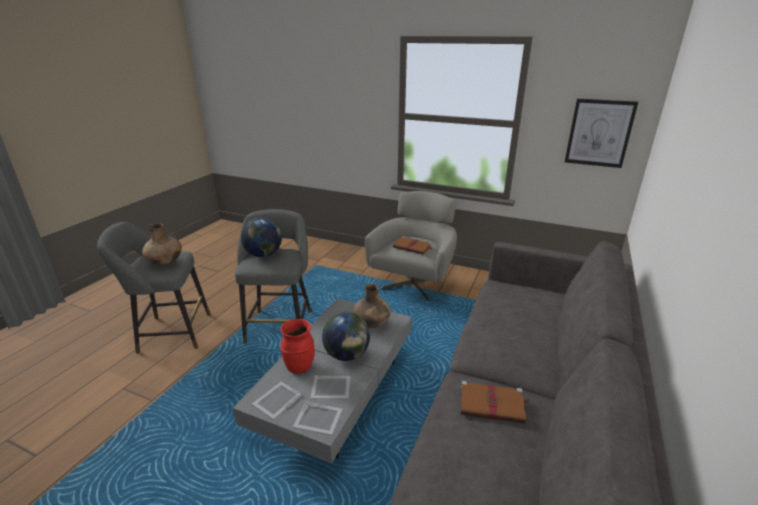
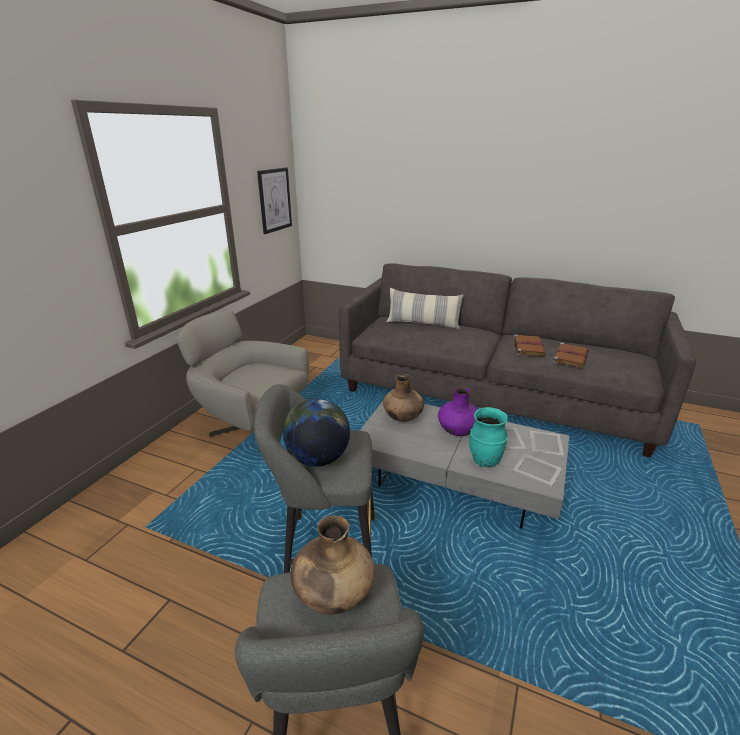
camera: 90 degrees left, 0 degrees up
(299, 366) = (485, 460): red vase -> turquoise vase
(347, 355) = (458, 431): globe -> purple vase
(412, 247) = (261, 375): brown book -> brown book (570, 356)
(541, 317) = (423, 324): none -> pillow

